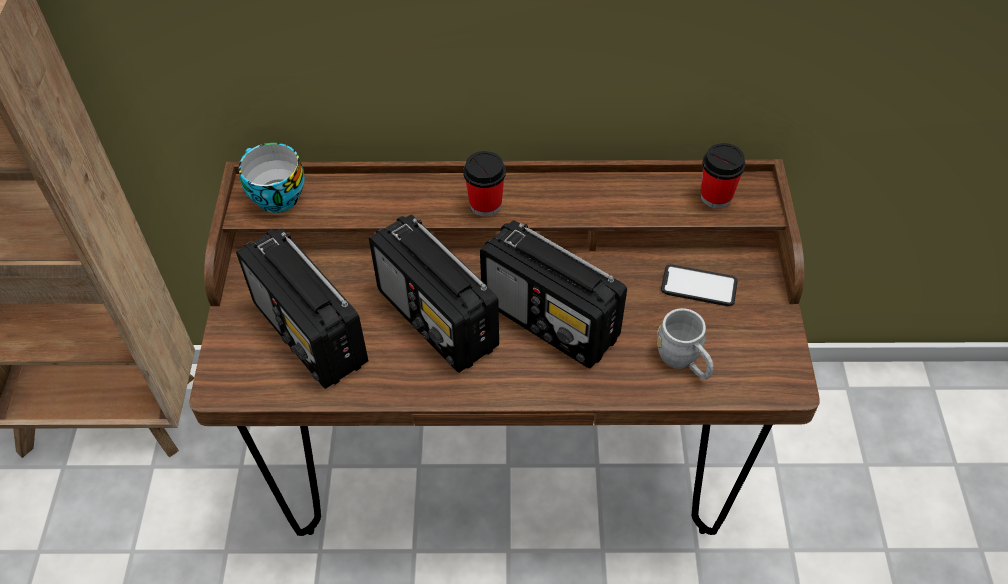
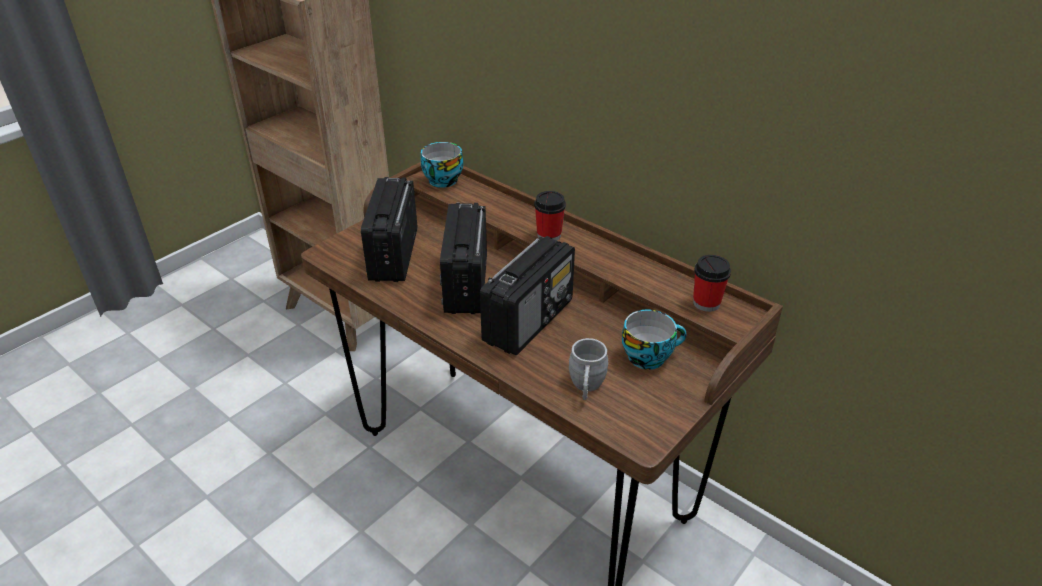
camera: 40 degrees right, 15 degrees down
(551, 321) = (529, 320): radio -> radio turned 135 degrees counterclockwise
(699, 286) = (649, 356): phone -> cup

